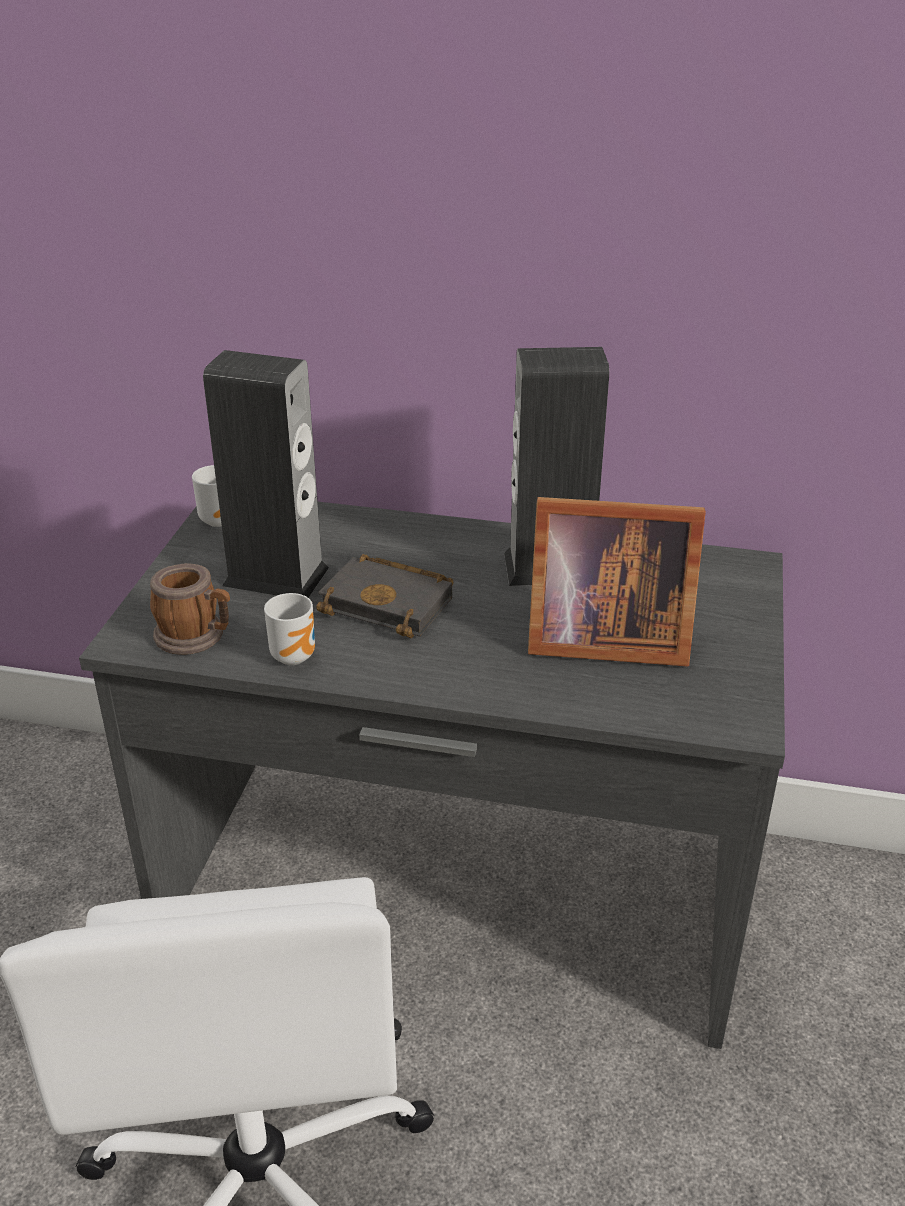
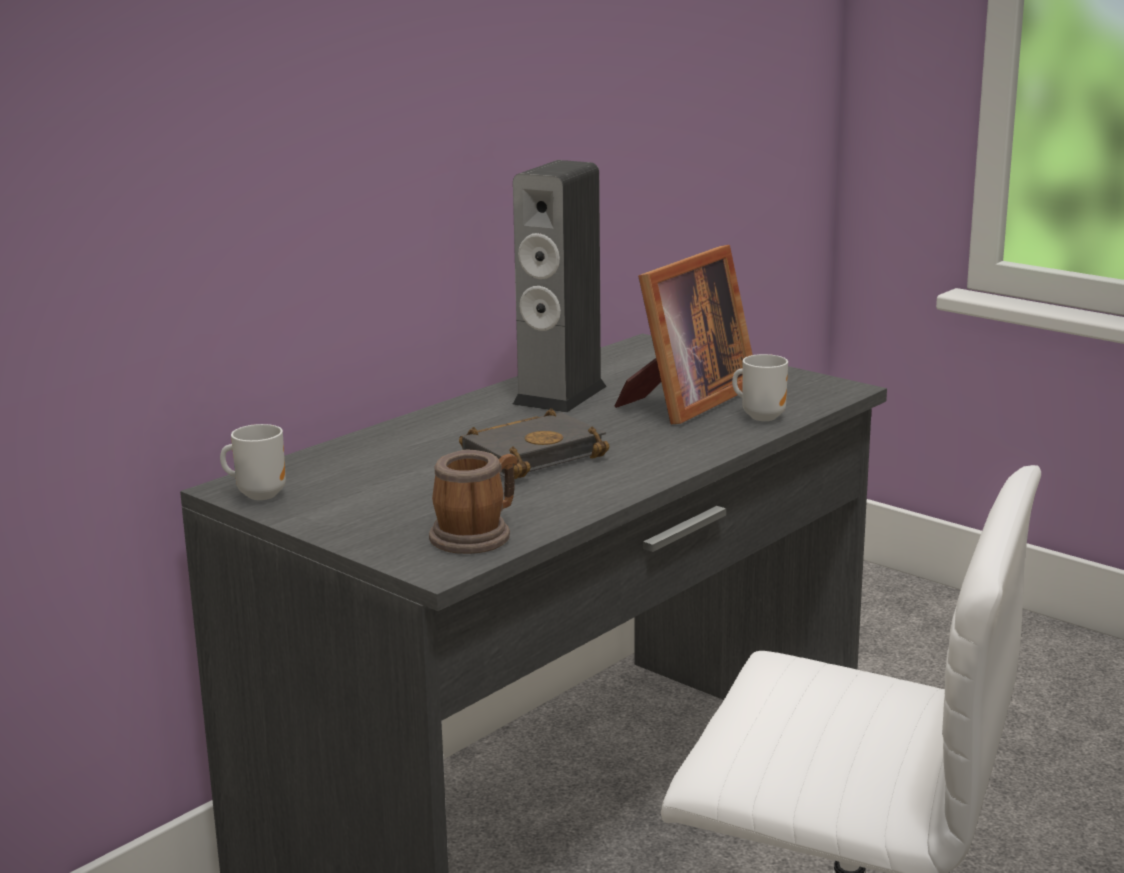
camera: 60 degrees left, 15 degrees down
(276, 576) = (416, 488): speaker -> none
(296, 655) = (568, 501): mug -> mug (761, 416)

